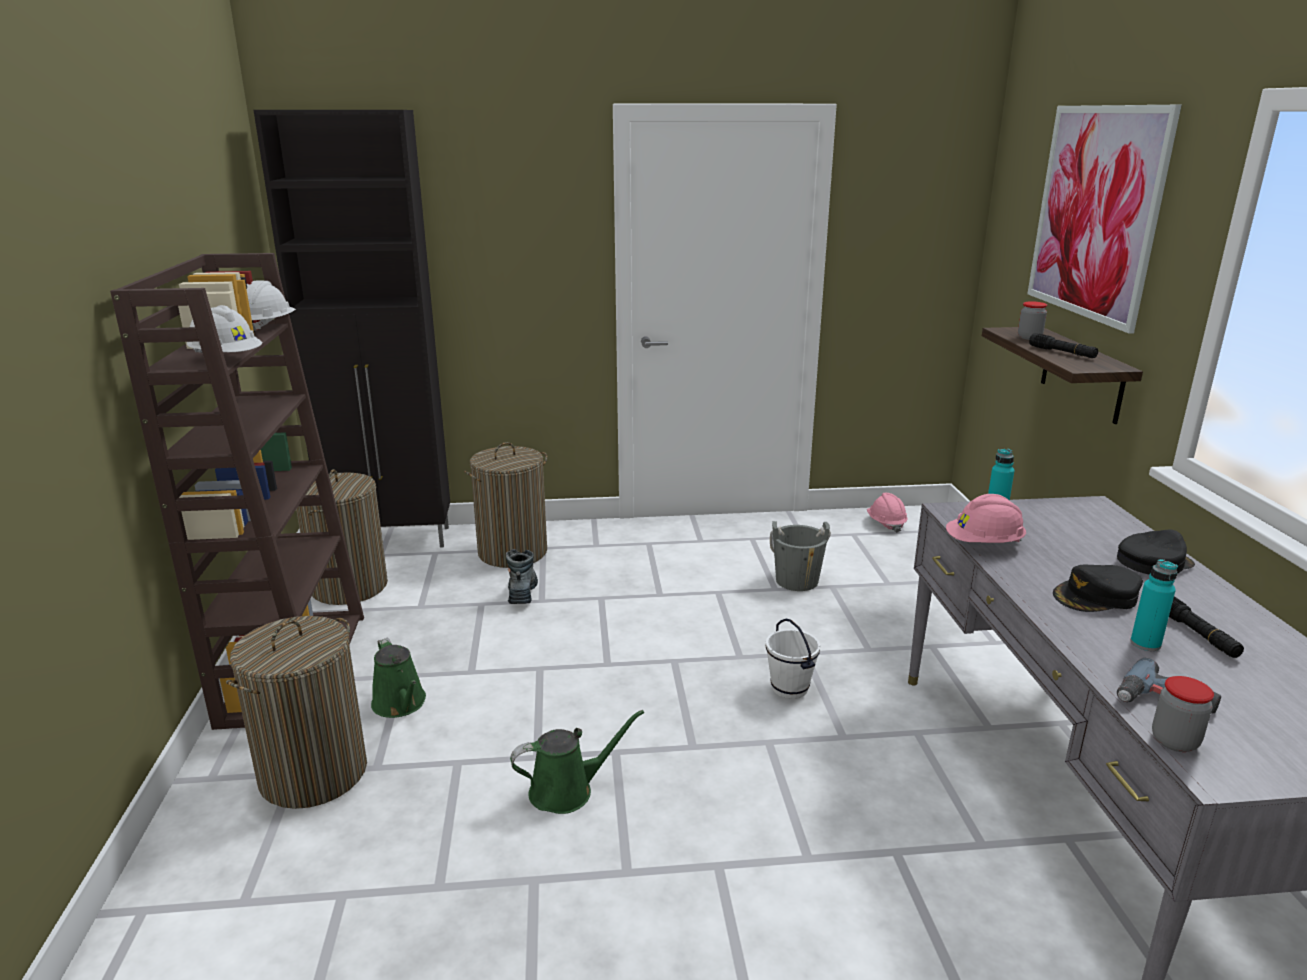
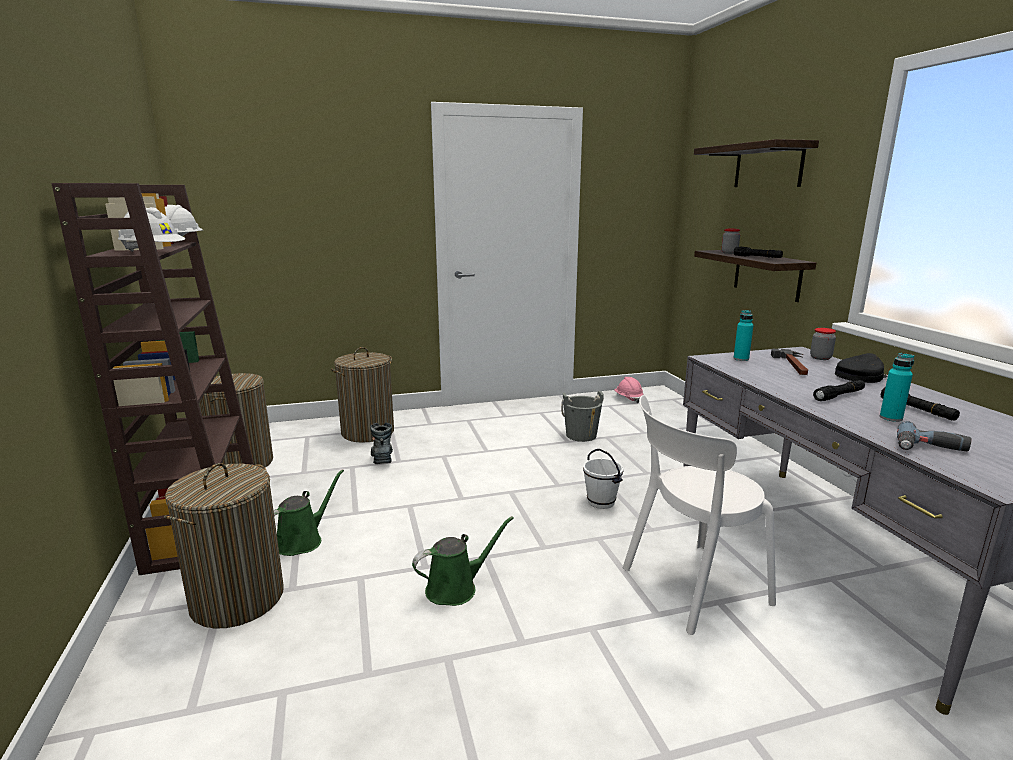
camera: 10 degrees left, 5 degrees down
(392, 539) = (270, 430): black cabinet -> none
(401, 704) = (303, 541): green watering can -> green watering can turned 105 degrees counterclockwise
(865, 826) = (690, 587): none -> white chair
(984, 544) = (744, 374): pink hard hat -> none
(1066, 533) = (793, 365): none -> hammer
(1096, 213) = (768, 166): picture -> shelf
(1096, 597) = (839, 396): black cap -> black flashlight
(1174, 741) = (955, 469): jar -> jar (820, 358)

